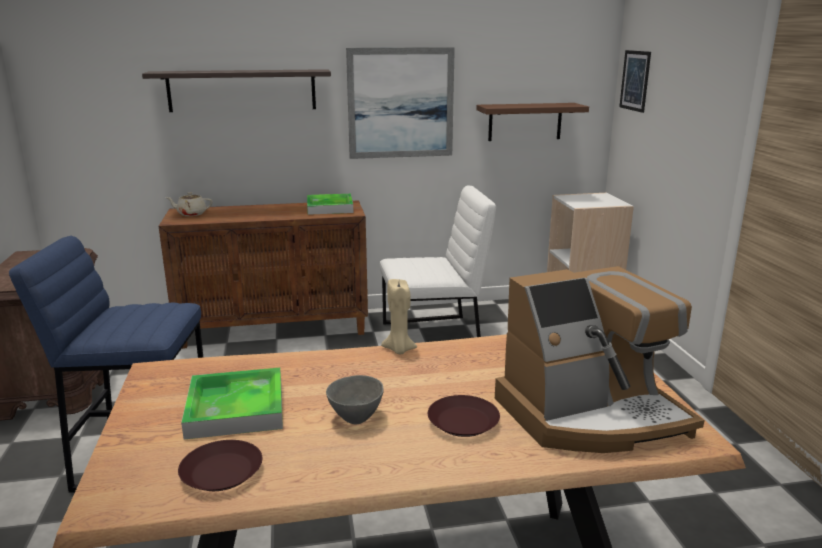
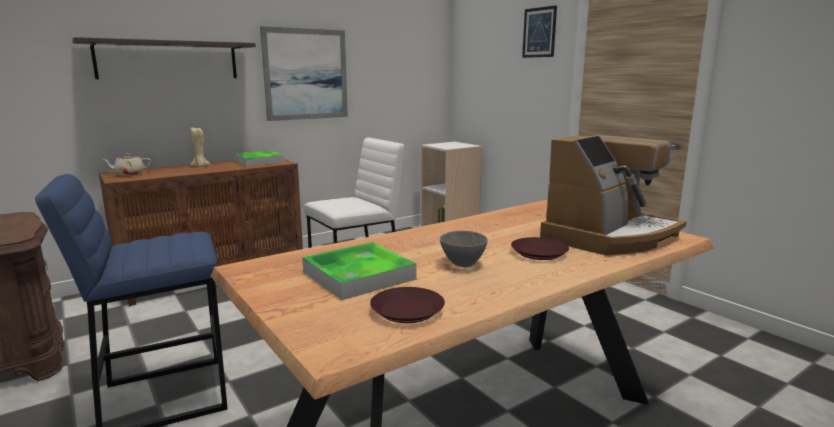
camera: 25 degrees left, 5 degrees down
(399, 350) = (436, 227): beige candle -> beige candle (200, 166)
(525, 121) = (396, 90): brown shelf -> none
(635, 80) = (470, 58): picture -> picture (539, 32)

